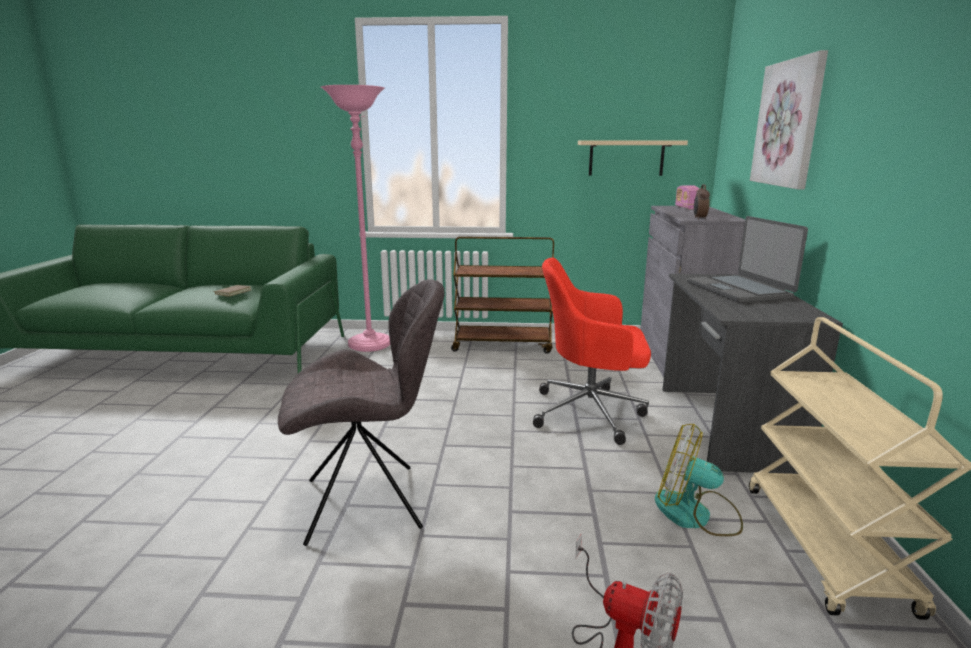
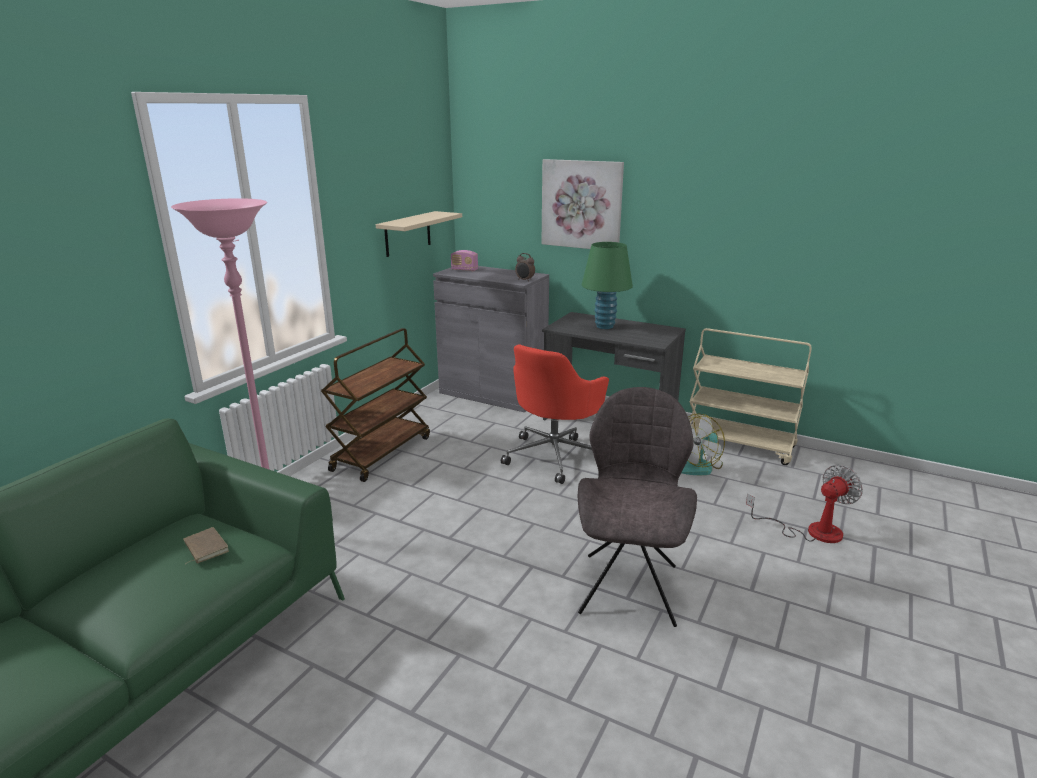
camera: 65 degrees left, 5 degrees up
(739, 290) = (605, 326): laptop -> green table lamp

